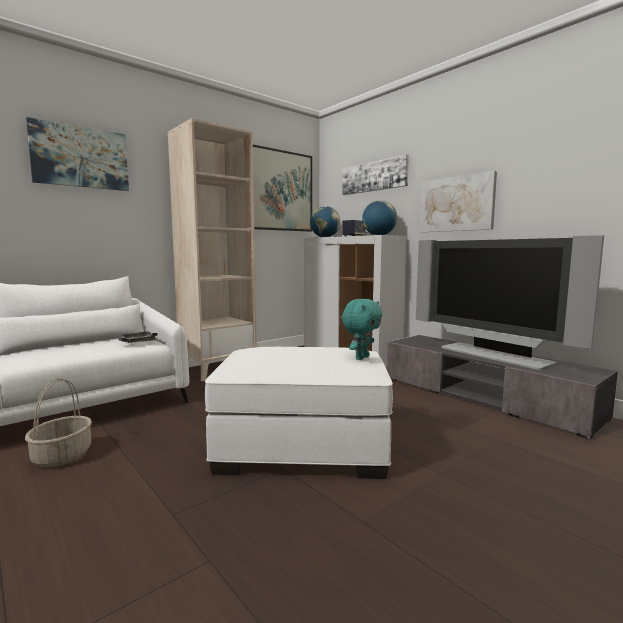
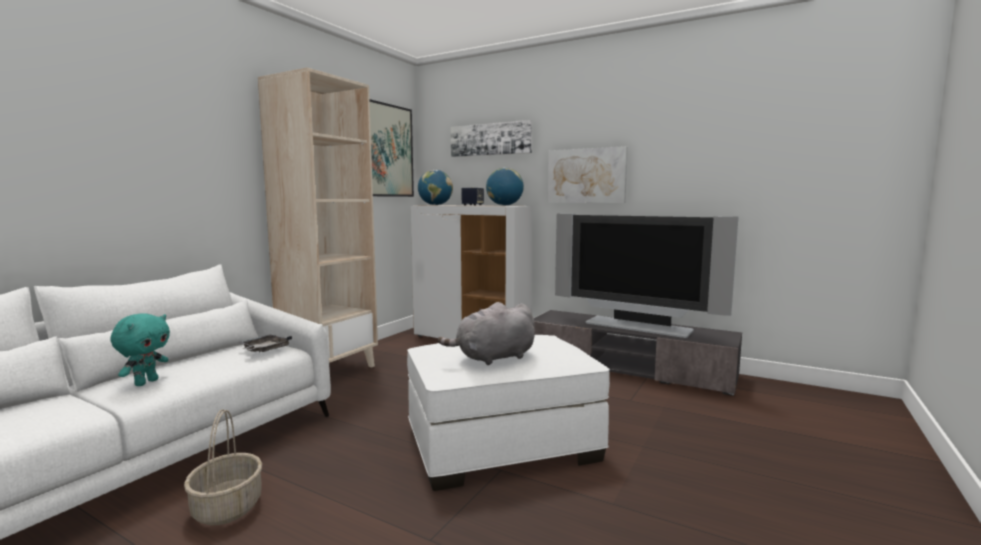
camera: 20 degrees left, 0 degrees up
(80, 157) = (151, 108): picture -> none
(280, 361) = (493, 358): none -> grey plush toy
(361, 358) = (560, 345): turquoise plush toy -> turquoise plush toy (146, 382)

